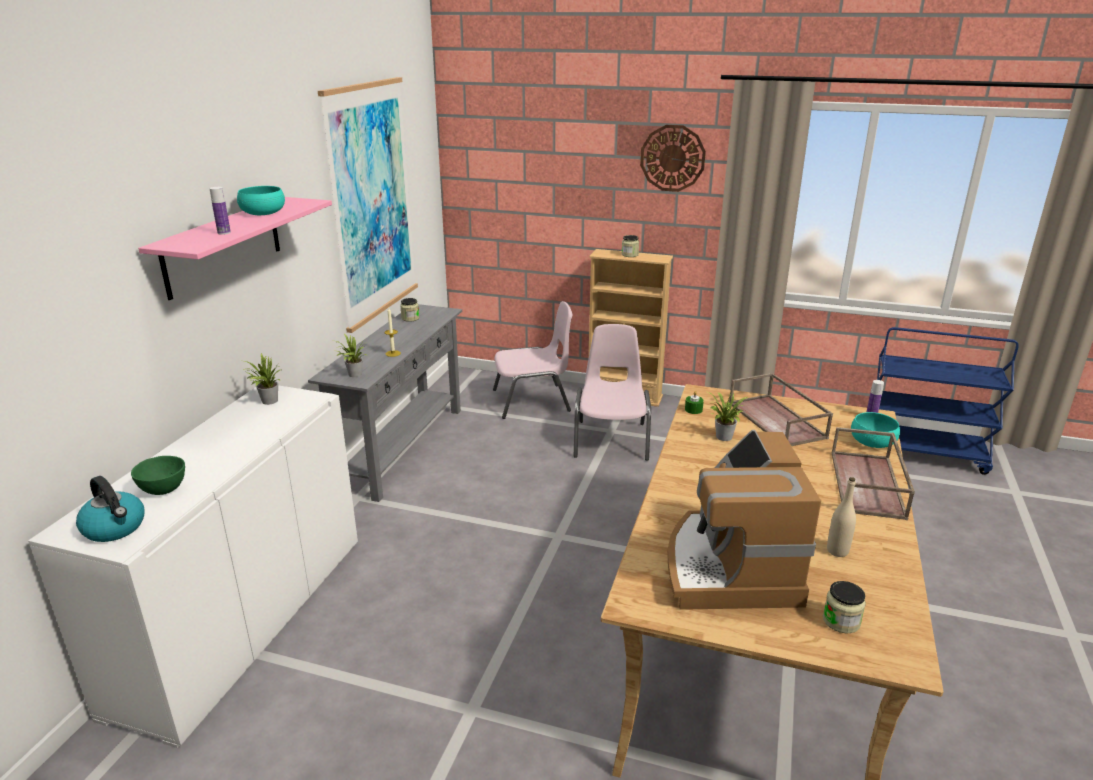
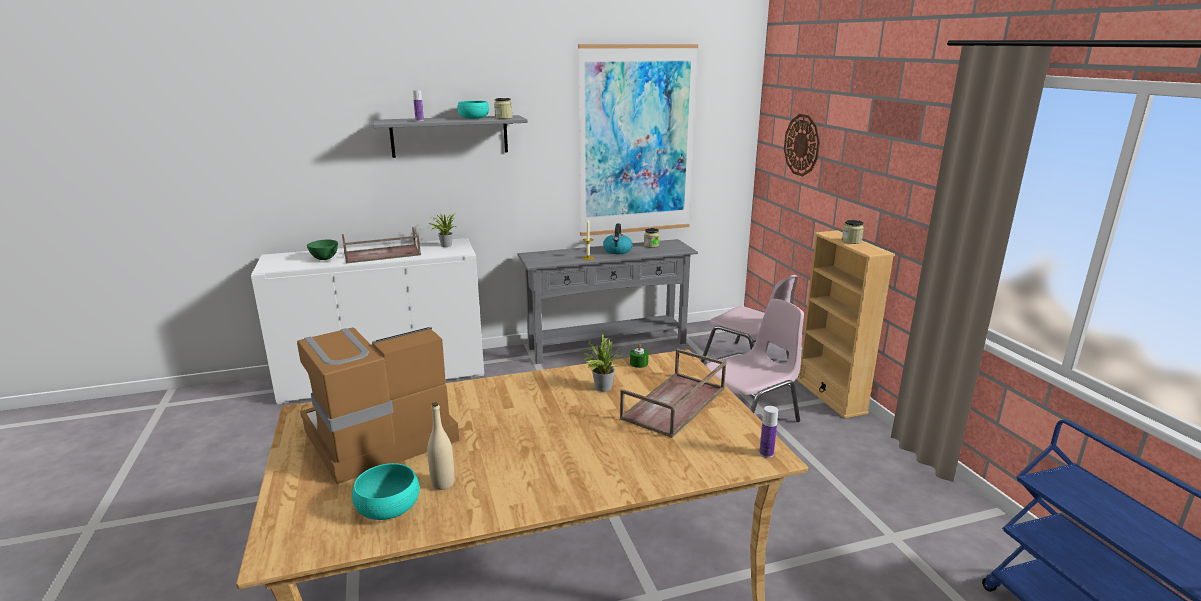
camera: 55 degrees right, 5 degrees down
(115, 528) = (281, 263): kettle -> kettle (617, 251)
(223, 246) = (450, 136): pink shelf -> grey shelf
(353, 375) = (540, 259): potted plant -> none
(672, 158) = (910, 140): wall clock -> wall clock (802, 145)
(841, 621) = (324, 506): jar -> jar (503, 118)
(868, 485) = (594, 479): brown tray -> brown tray (381, 254)
(872, 441) = (702, 464): turquoise bowl -> turquoise bowl (388, 507)

